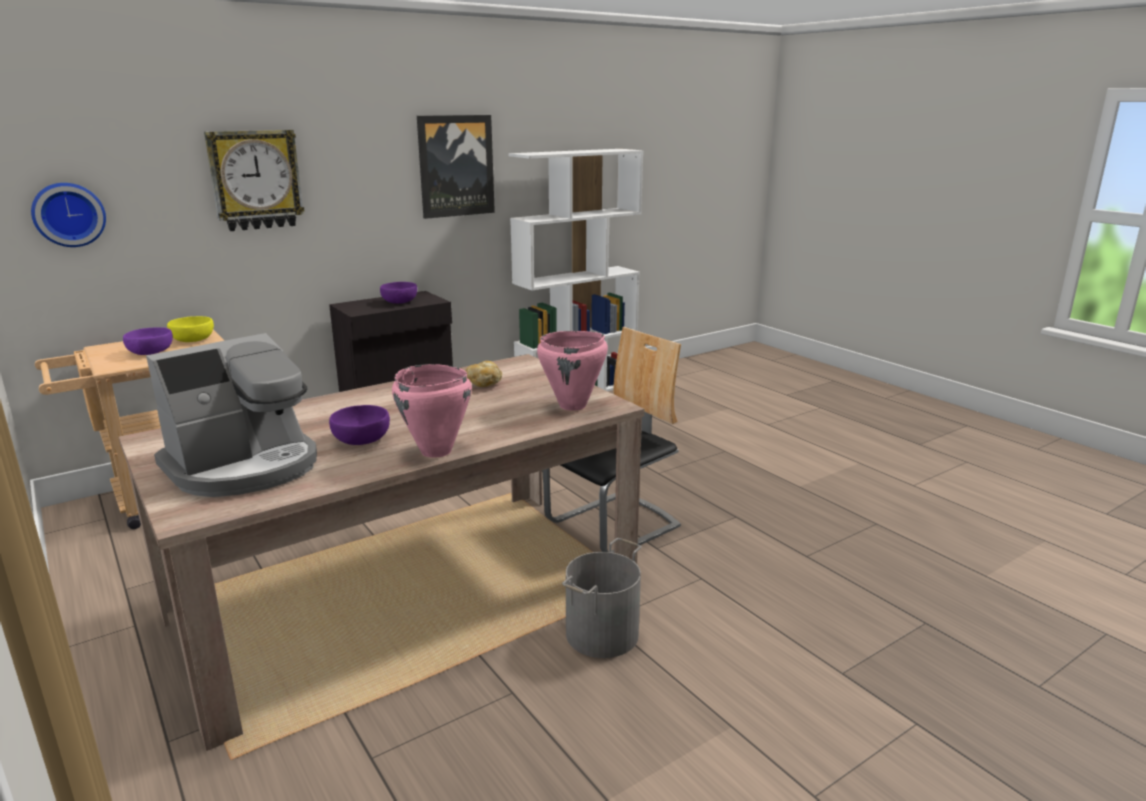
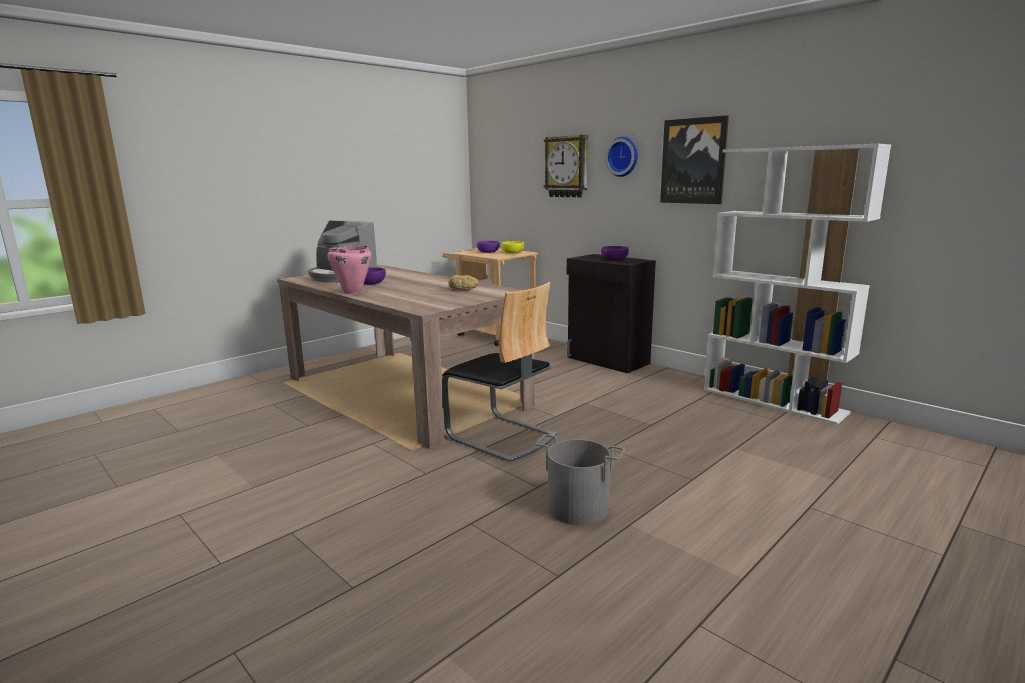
camera: 80 degrees right, 5 degrees down
(68, 214) = (497, 180): wall clock -> wall clock (623, 157)
(573, 406) = (424, 304): pink cooking pot -> none
(603, 634) = (357, 443): grey bucket -> grey bucket (577, 508)

